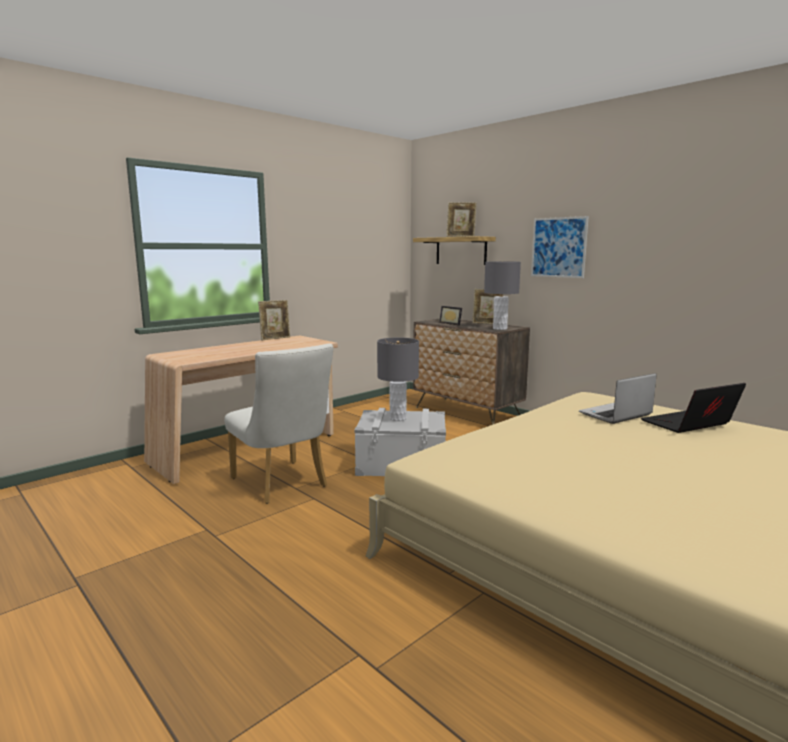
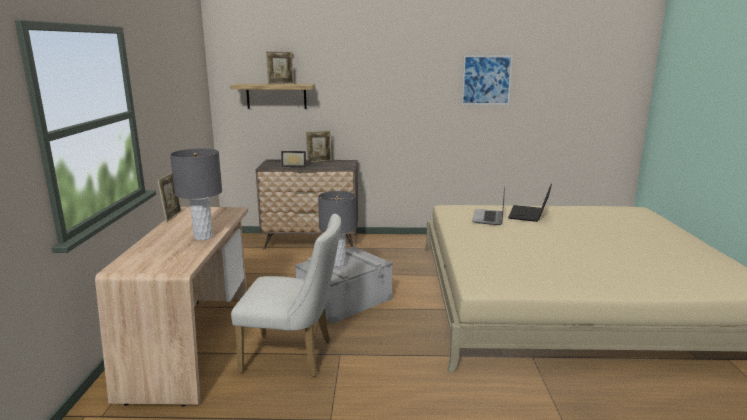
camera: 45 degrees left, 5 degrees up
(499, 329) = (344, 165): grey table lamp -> grey table lamp (203, 237)
(558, 247) = (377, 93): picture -> picture (486, 80)

